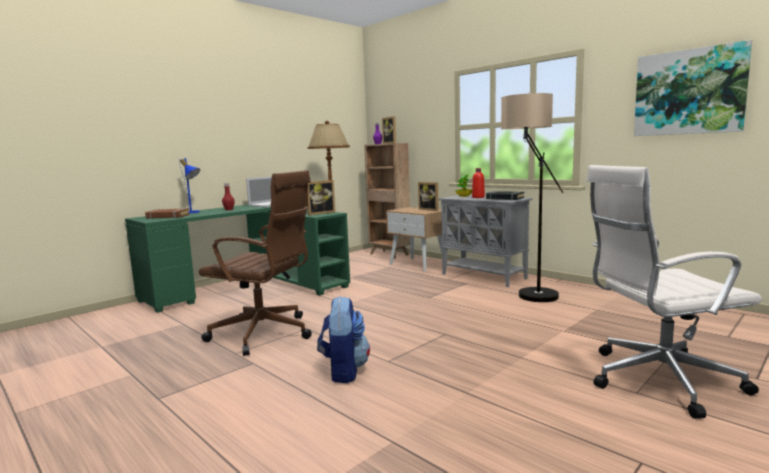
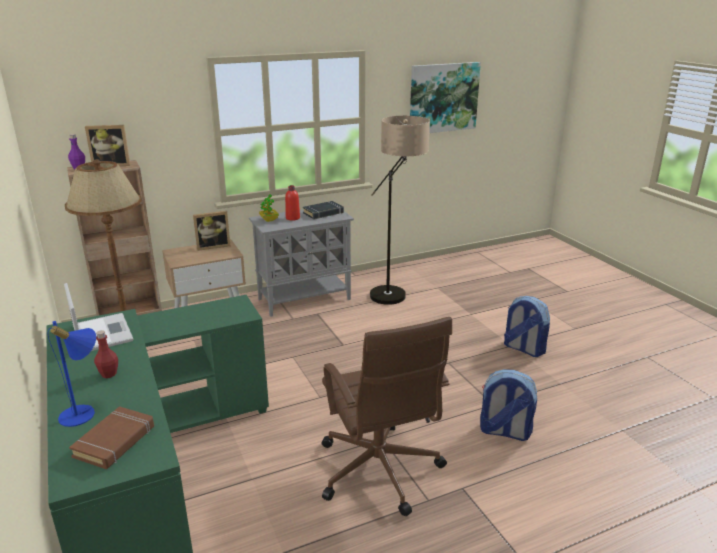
camera: 70 degrees left, 15 degrees up
(265, 334) = (379, 472): brown office chair -> brown office chair turned 120 degrees clockwise
(320, 213) = (223, 310): picture frame -> none
(523, 364) = (523, 348): none -> backpack
(657, 380) = (561, 316): white office chair -> none

